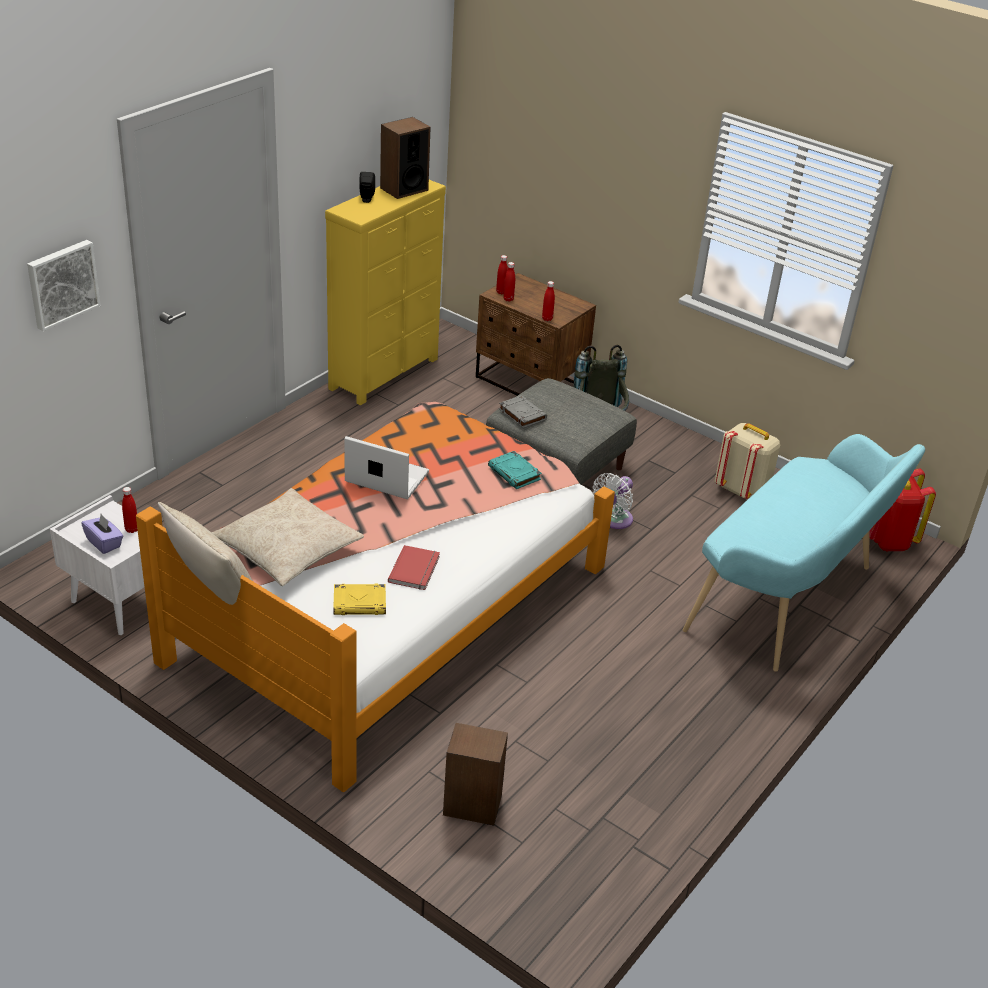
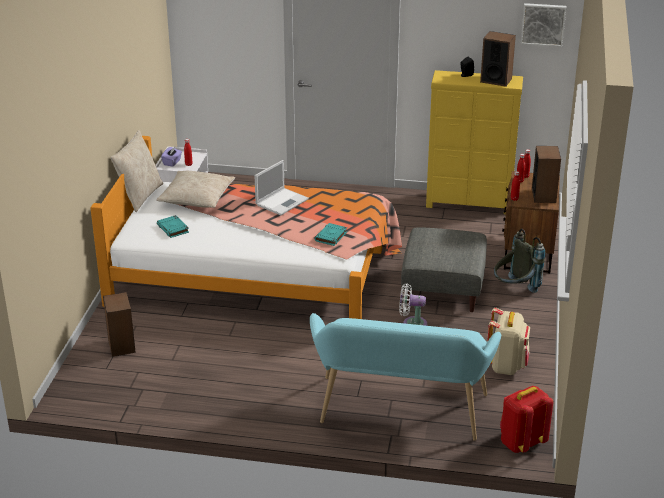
camera: 65 degrees right, 5 degrees down
(62, 283) = (235, 33): picture -> picture (543, 24)
(360, 603) = (173, 229): yellow book -> turquoise book
(385, 477) = (282, 201): laptop -> laptop turned 45 degrees clockwise
(416, 569) = (215, 235): red book -> none
(521, 414) = (425, 234): grey book -> none
(556, 299) = (544, 195): none -> speaker

